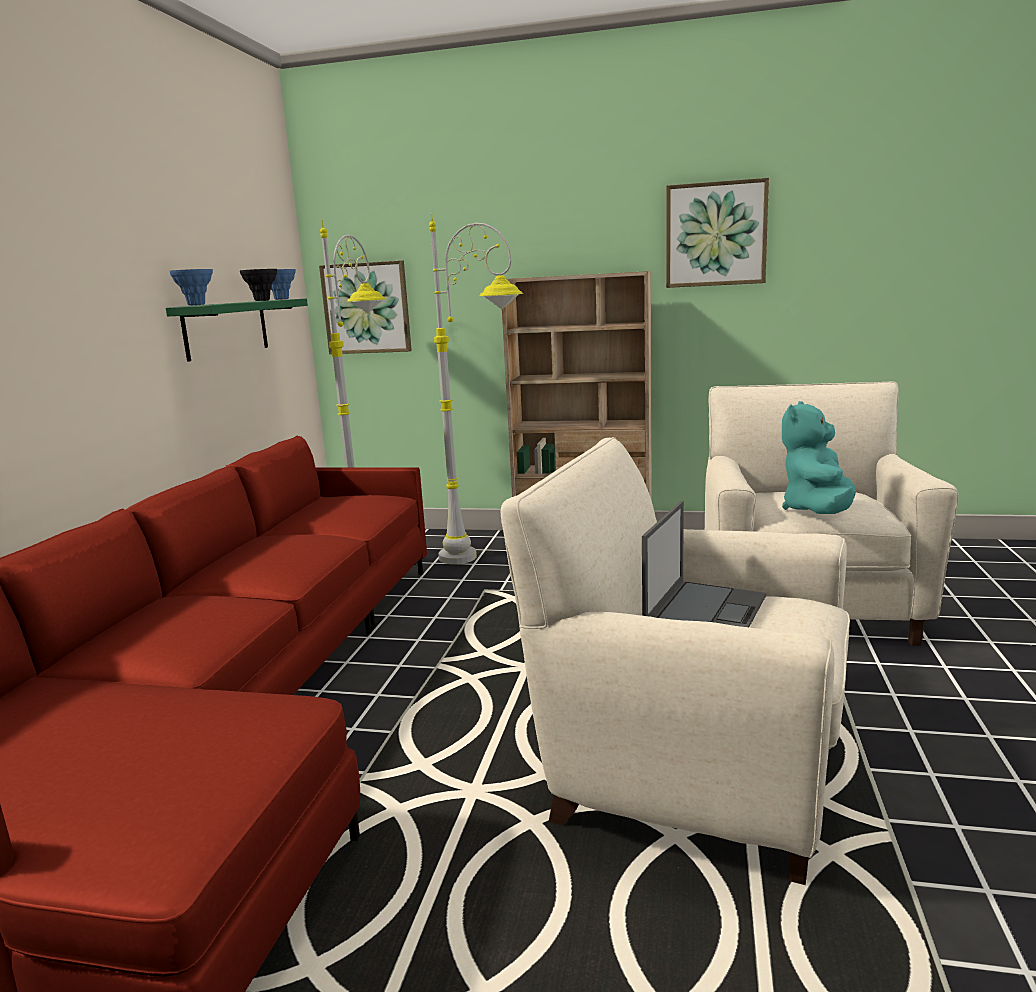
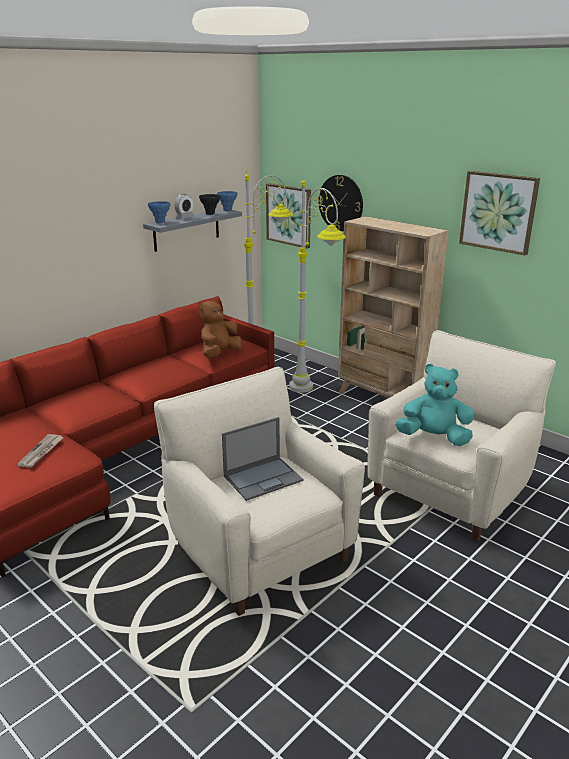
camera: 30 degrees right, 10 degrees up
(188, 726) = (41, 452): none -> newspaper
(226, 328) = (186, 230): green shelf -> grey shelf
(228, 303) = (184, 217): none -> alarm clock
(356, 512) = (219, 354): none -> brown plush toy
(460, 271) = (340, 203): none -> wall clock
(818, 512) = (434, 437): turquoise plush toy -> turquoise plush toy turned 45 degrees clockwise

